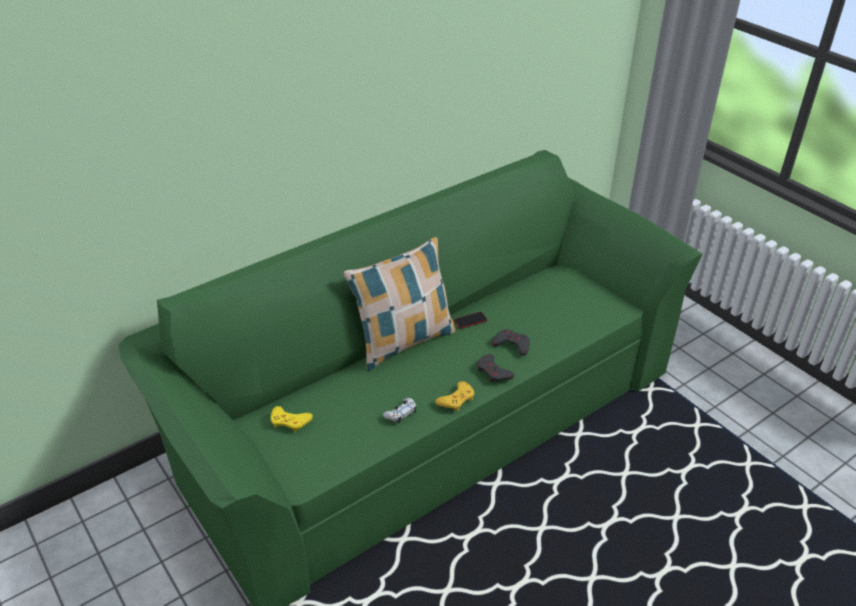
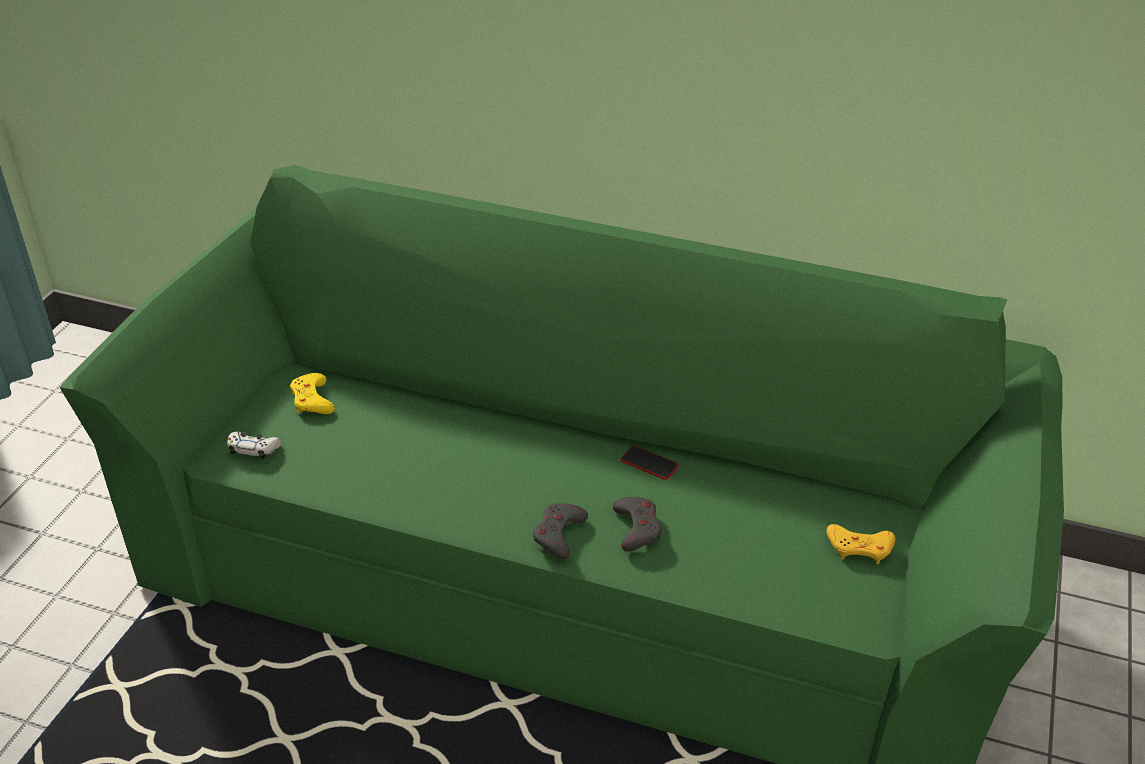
camera: 55 degrees right, 0 degrees up
(401, 413) = (399, 482): white game controller -> white game controller (253, 449)
(404, 342) = (541, 422): pillow -> none
(456, 399) = (469, 522): yellow game controller -> yellow game controller (860, 547)

